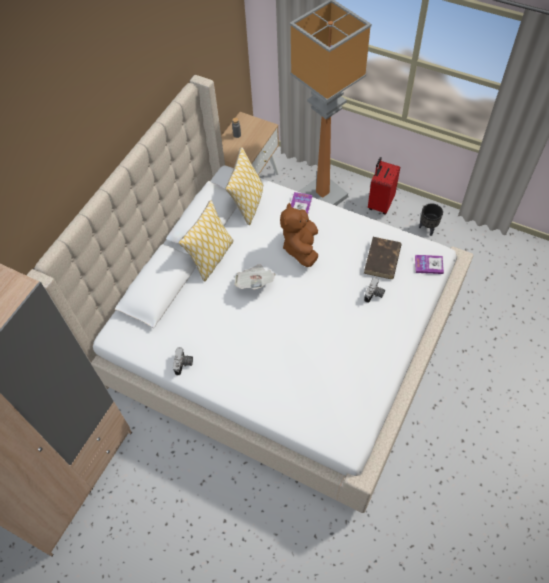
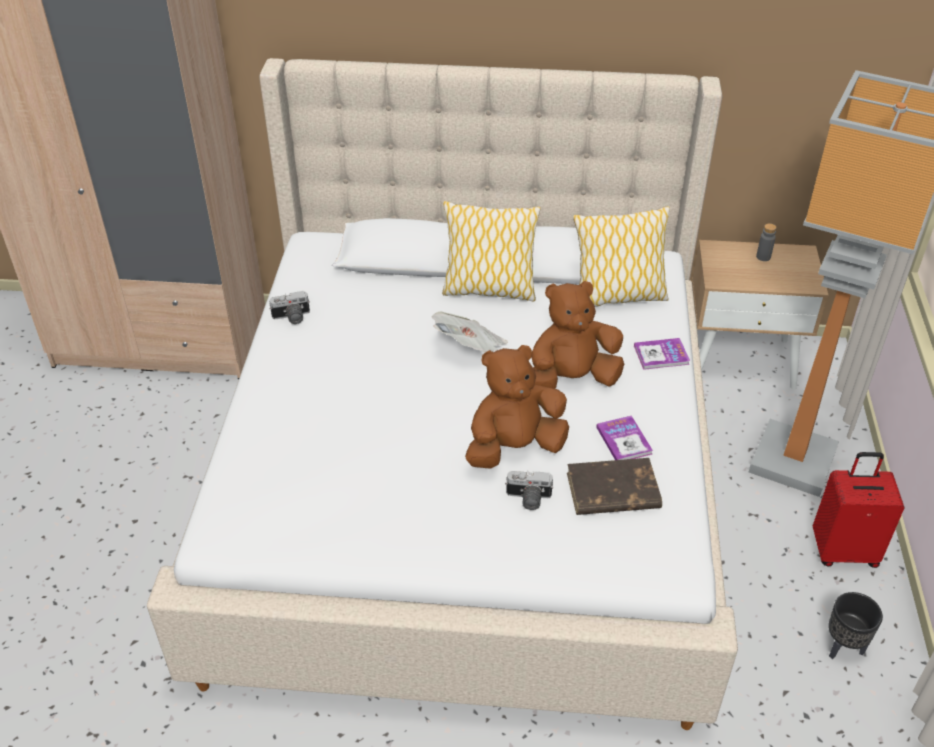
camera: 65 degrees right, 15 degrees down
(338, 289) = (514, 447): none -> brown plush toy
(428, 265) = (644, 563): book -> book (624, 440)

